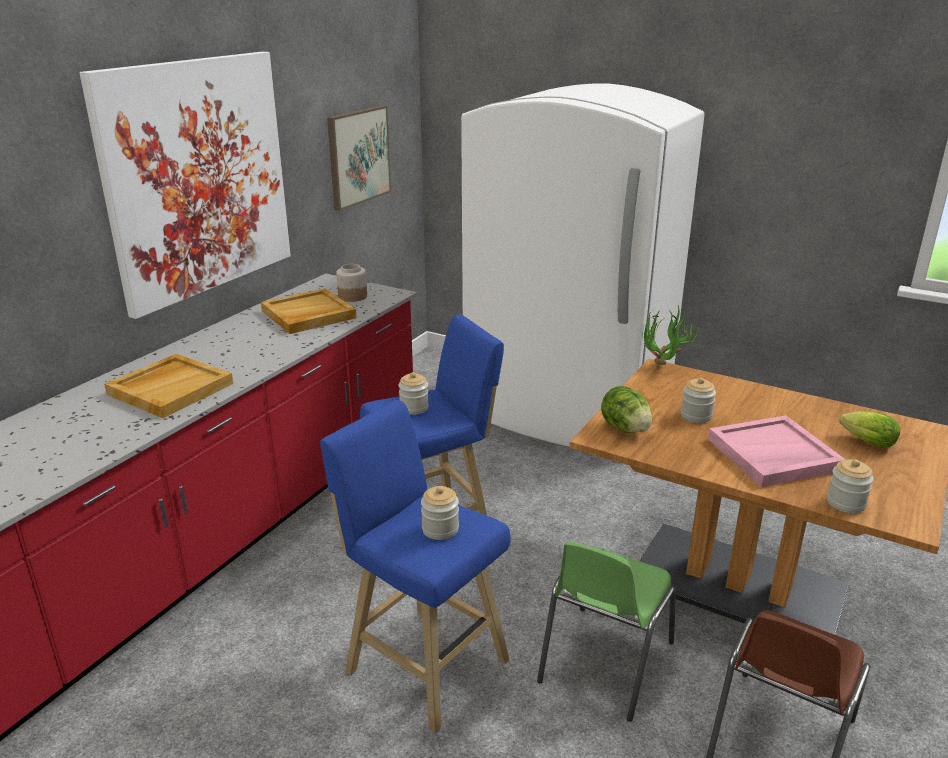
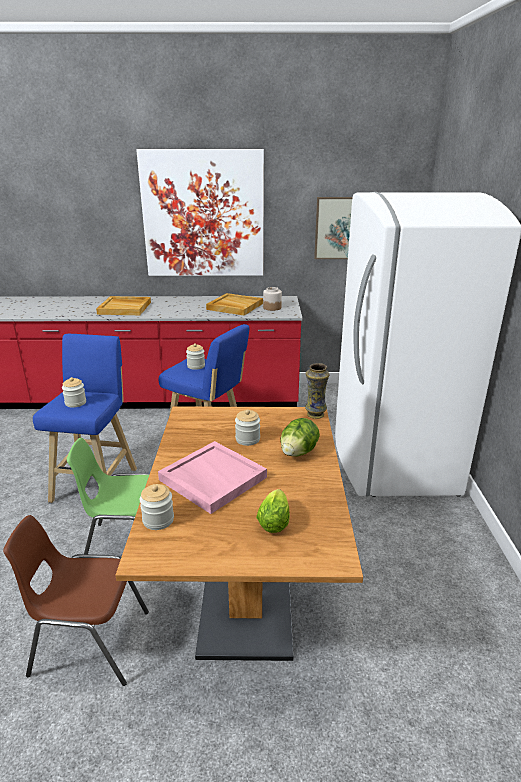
camera: 60 degrees right, 0 degrees up
(625, 429) = (204, 419): lettuce -> lettuce (298, 452)
(663, 368) = (315, 414): potted plant -> vase

